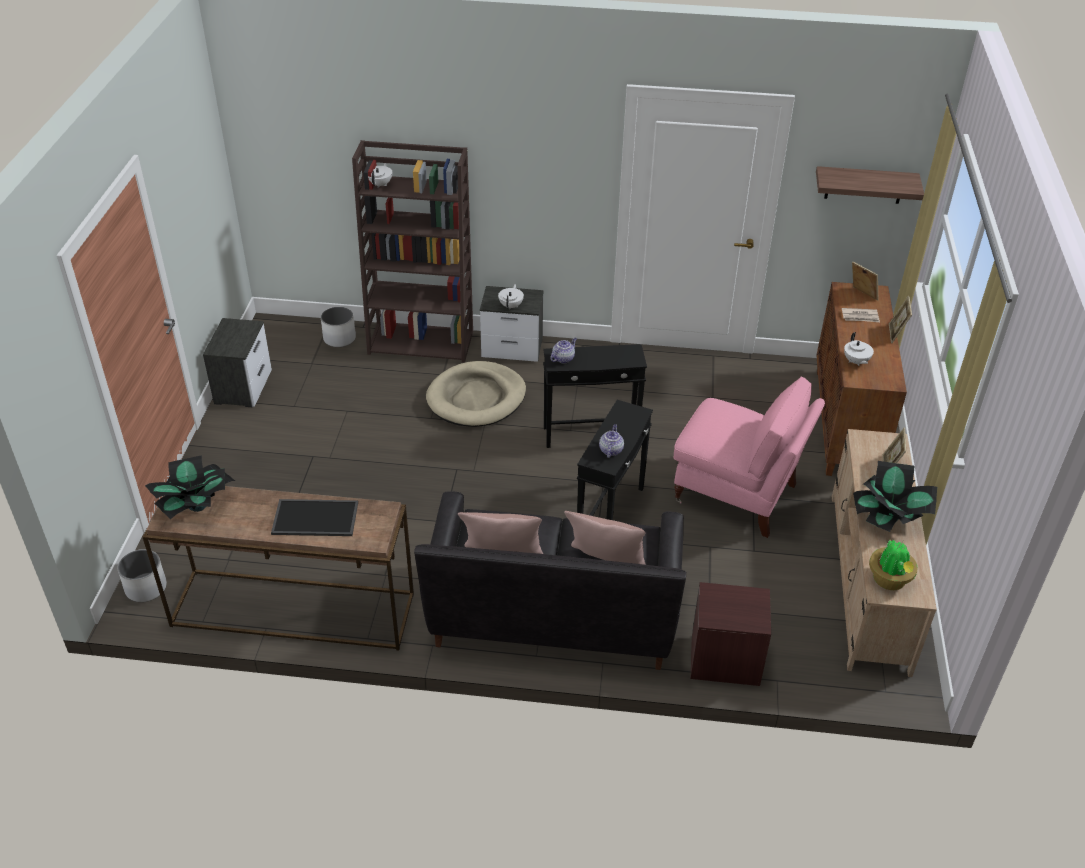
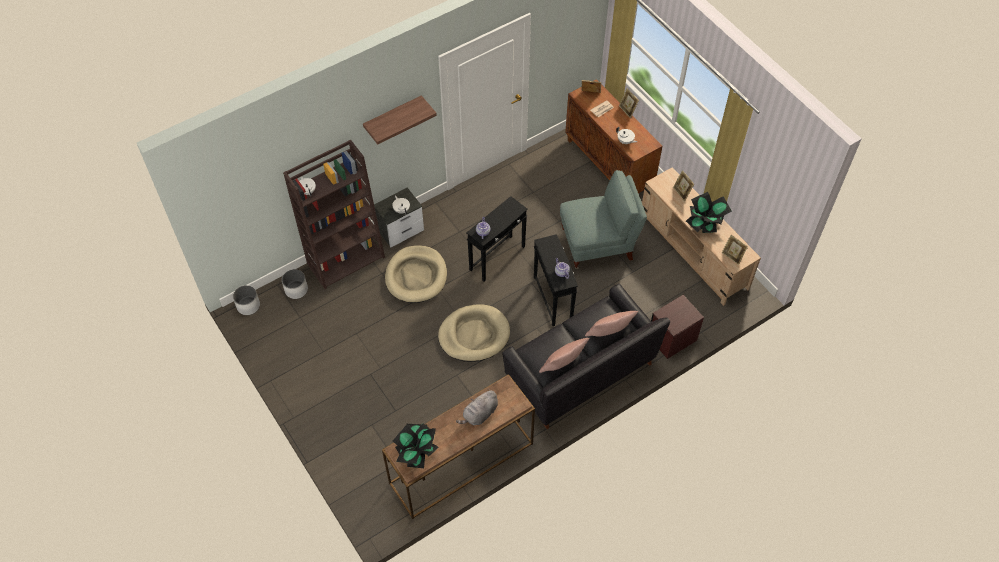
camera: 40 degrees left, 15 degrees up
(146, 587) = (374, 510): white planter -> white planter (248, 306)
(244, 386) = (279, 359): nightstand -> none
(314, 519) = (479, 414): tray -> grey plush toy
(470, 492) = (474, 335): none -> beige dog bed
(736, 494) = (598, 245): pink armchair -> grey armchair
(864, 185) = (572, 35): shelf -> shelf (393, 117)
(889, 580) = (732, 256): potted plant -> picture frame

